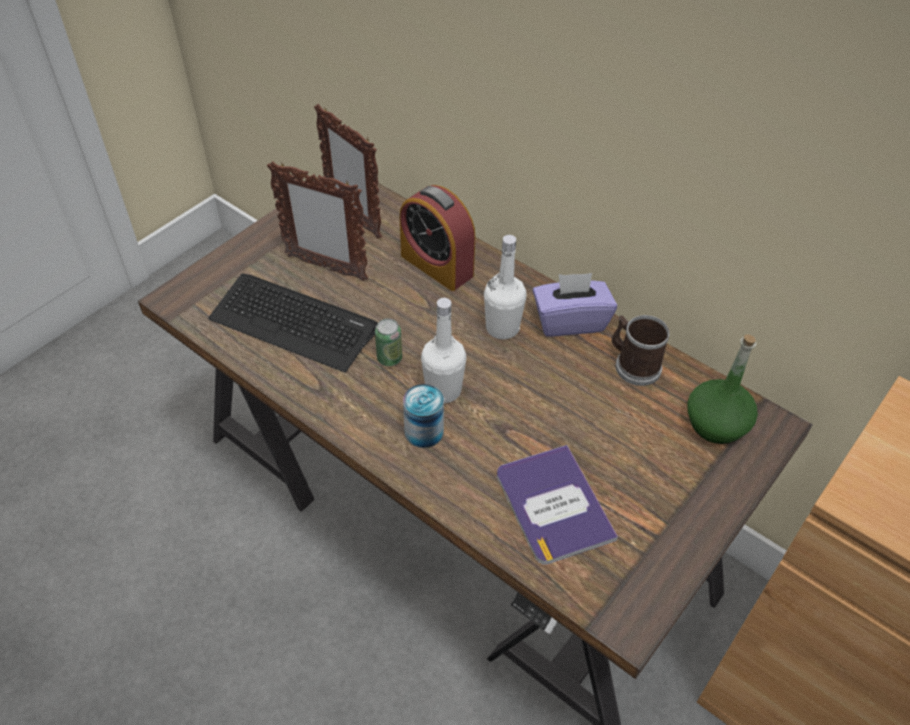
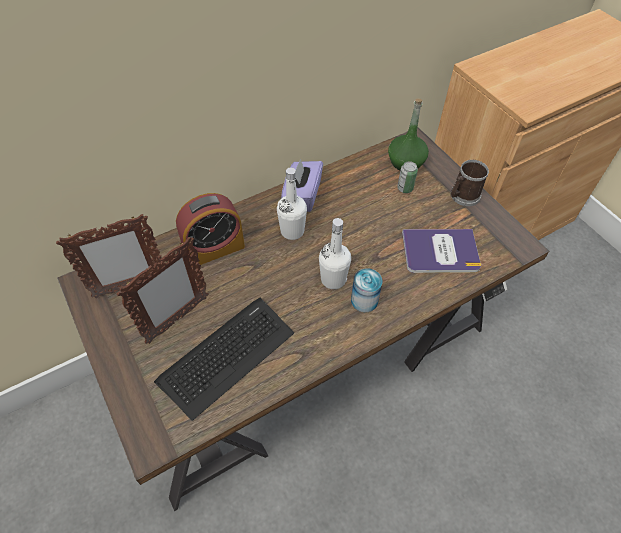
camera: 70 degrees left, 5 degrees up
(389, 358) = (291, 302): can -> can (405, 188)
(633, 365) = (350, 180): mug -> mug (462, 196)

